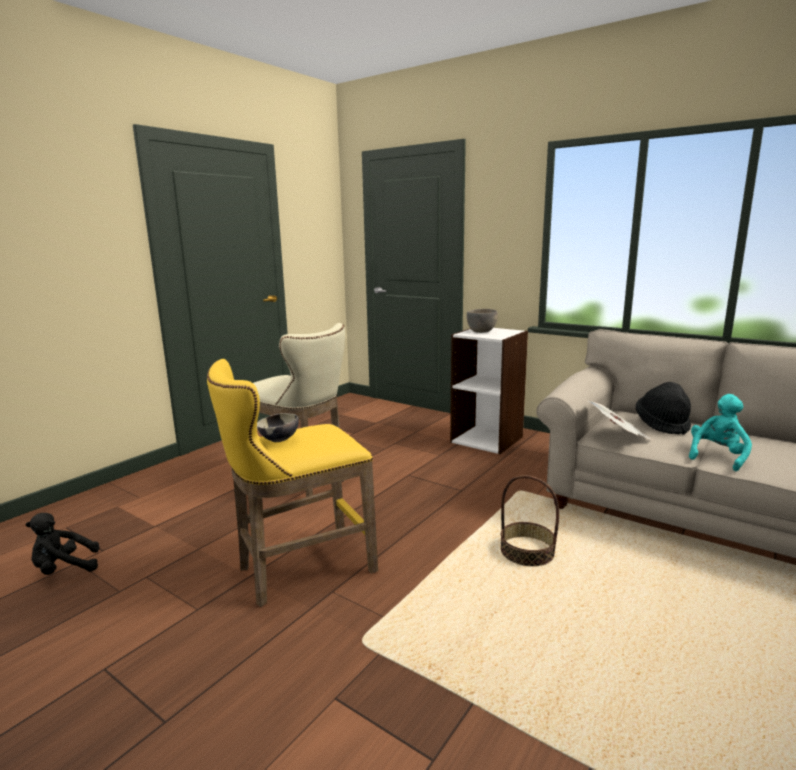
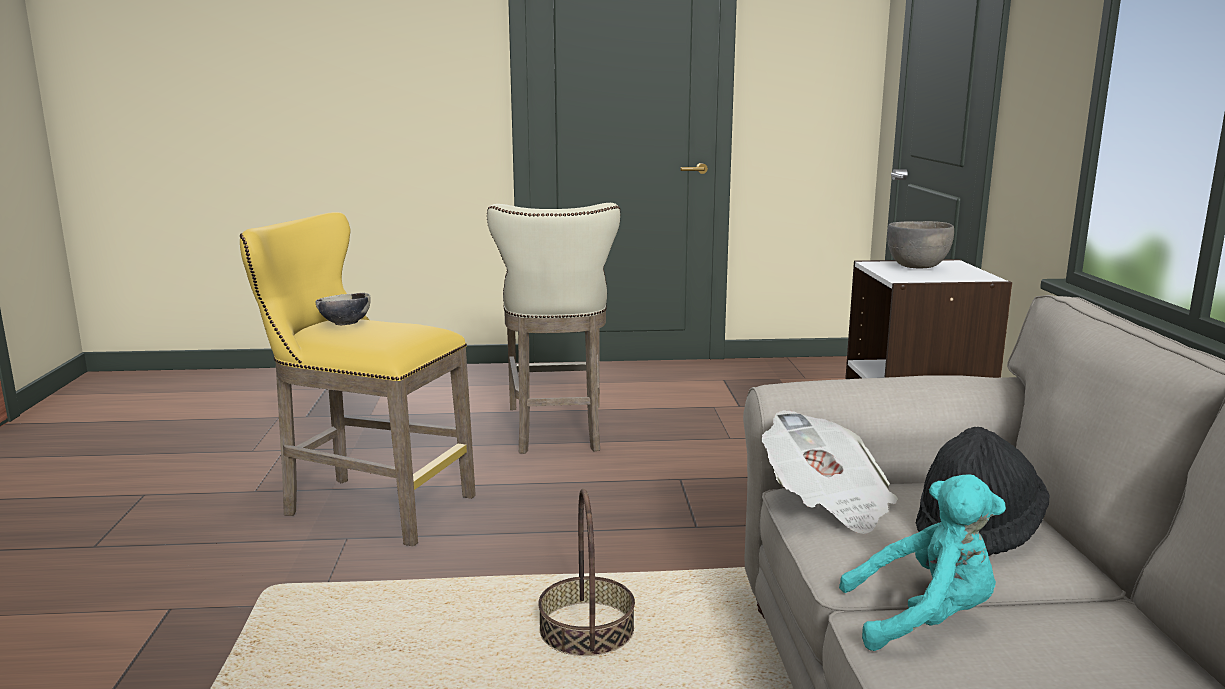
camera: 50 degrees right, 0 degrees up
(64, 569) = (263, 418): black plush toy -> none

